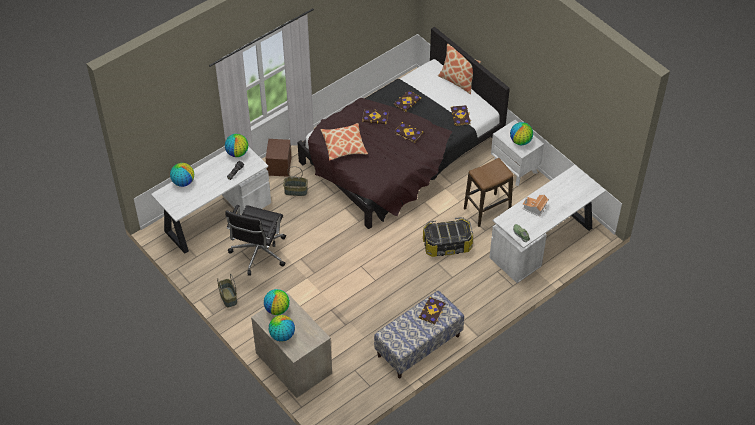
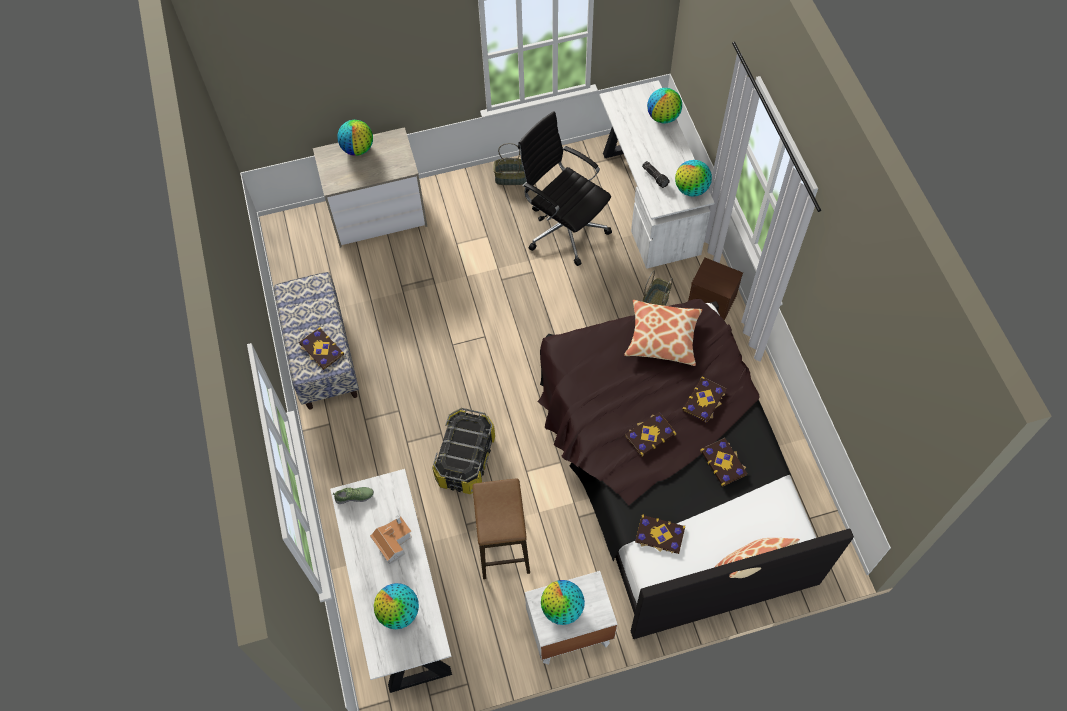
camera: 115 degrees right, 10 degrees up
(277, 309) = (399, 155): globe -> globe (399, 612)

